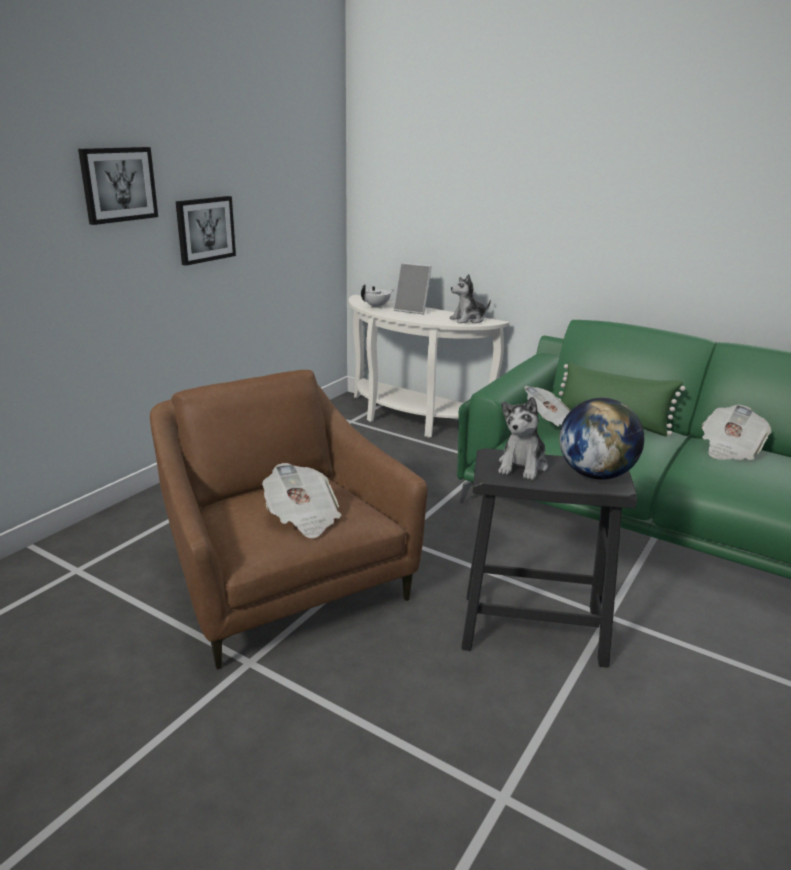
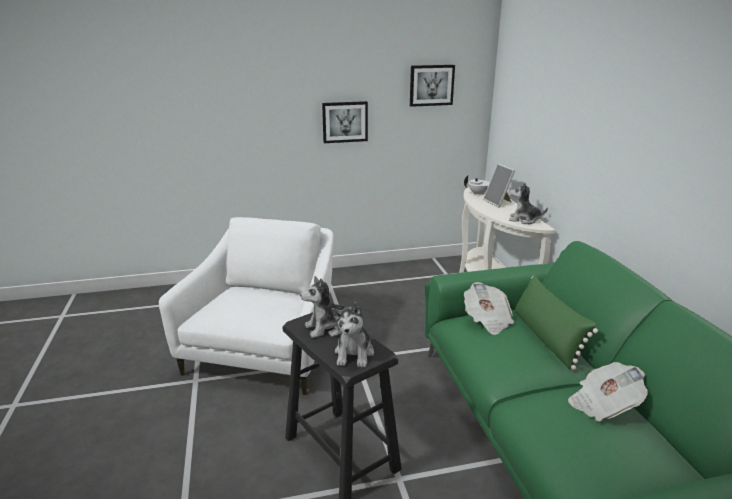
camera: 45 degrees right, 0 degrees up
(118, 184) = (280, 91): picture -> picture (431, 85)
(281, 580) = (266, 349): brown armchair -> white armchair
(302, 518) = (246, 311): newspaper -> none
(595, 474) = (354, 353): globe -> plush toy

